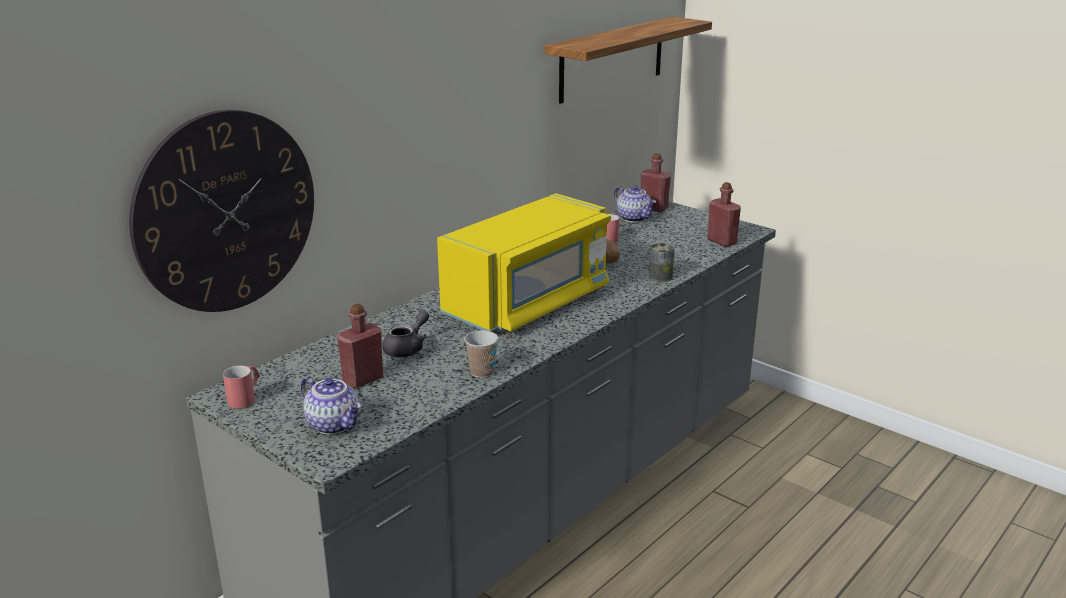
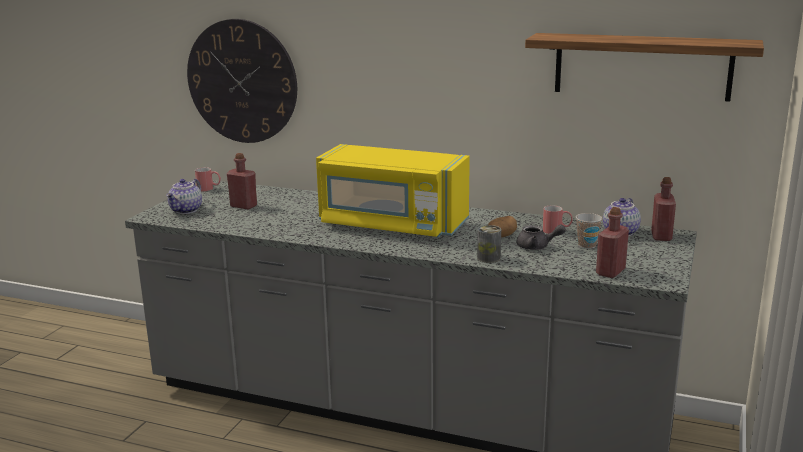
camera: 70 degrees right, 5 degrees down
(407, 348) = (291, 208): grey teapot -> grey teapot (537, 247)
(482, 372) = (269, 230): cup -> cup (587, 245)

